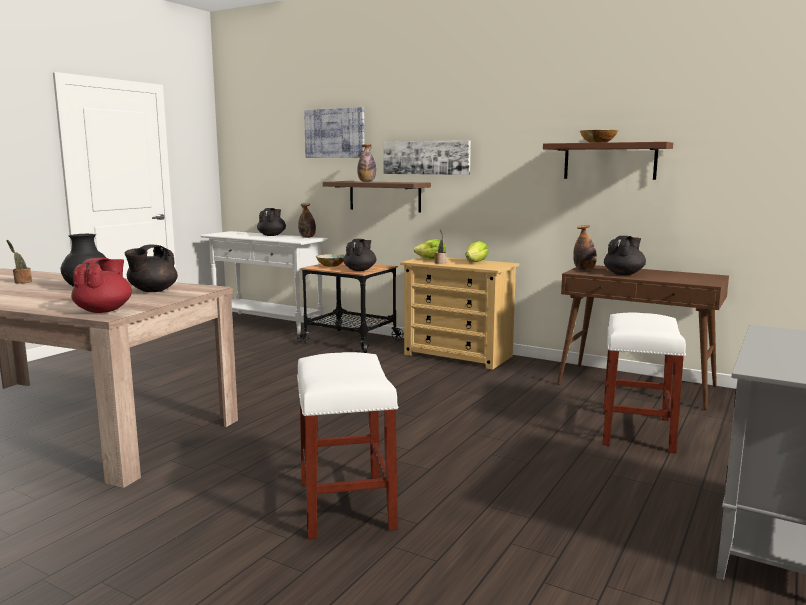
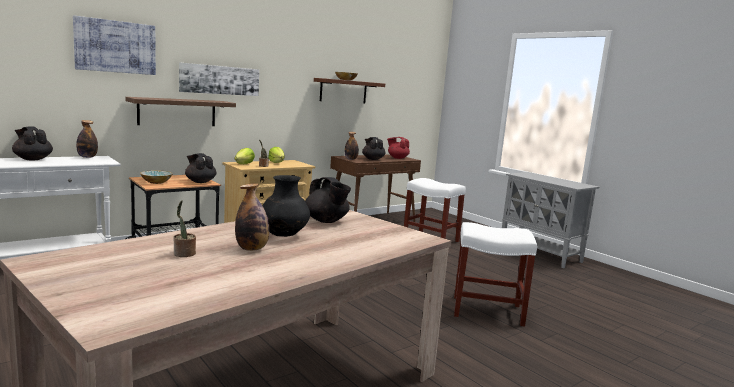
camera: 70 degrees left, 0 degrees up
(104, 310) = (407, 238): red teapot -> red teapot (397, 158)
(366, 181) = (170, 99): bottle -> bottle (252, 249)

